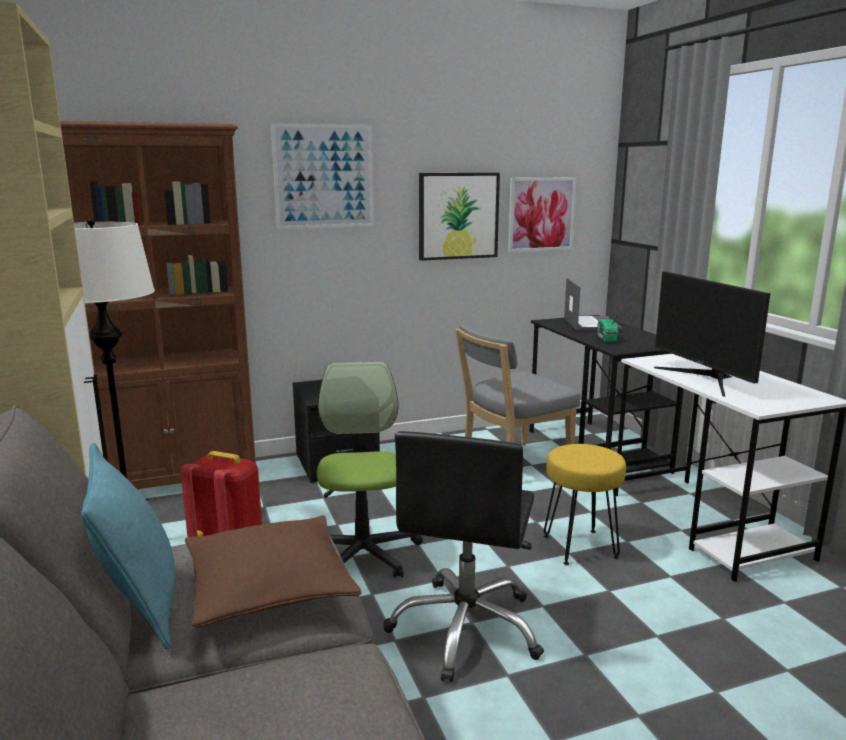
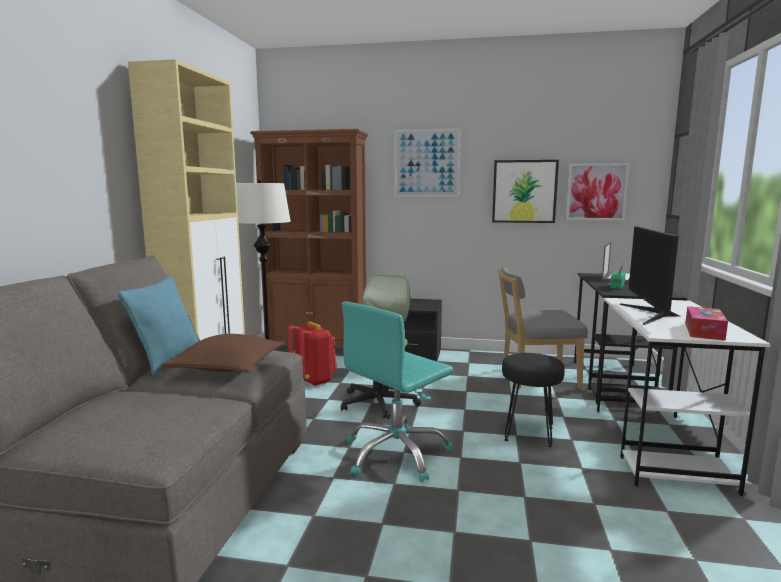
camera: 30 degrees right, 5 degrees down
(466, 628) = (396, 454): black office chair -> turquoise office chair
(579, 546) = (528, 433): yellow stool -> black stool
(784, 396) = (704, 331): none -> tissue box

